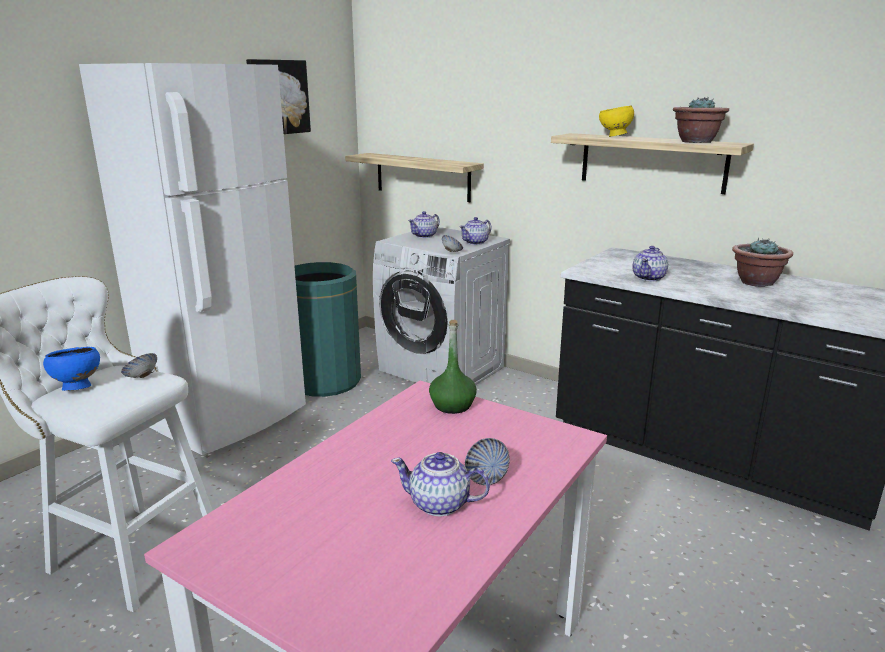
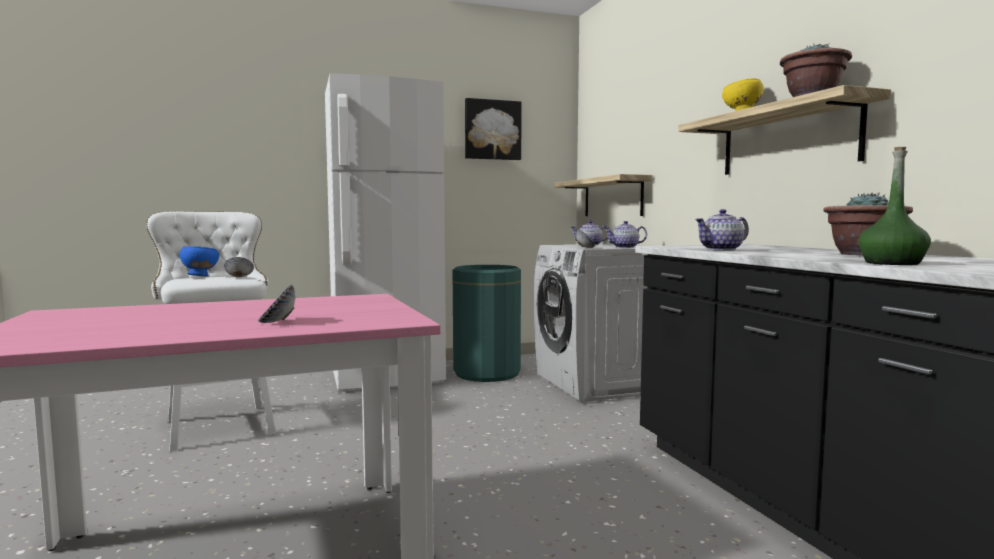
camera: 35 degrees right, 15 degrees down
(440, 504) = (208, 323): teapot -> none
(452, 405) = (369, 301): green bottle -> green bottle (892, 263)

